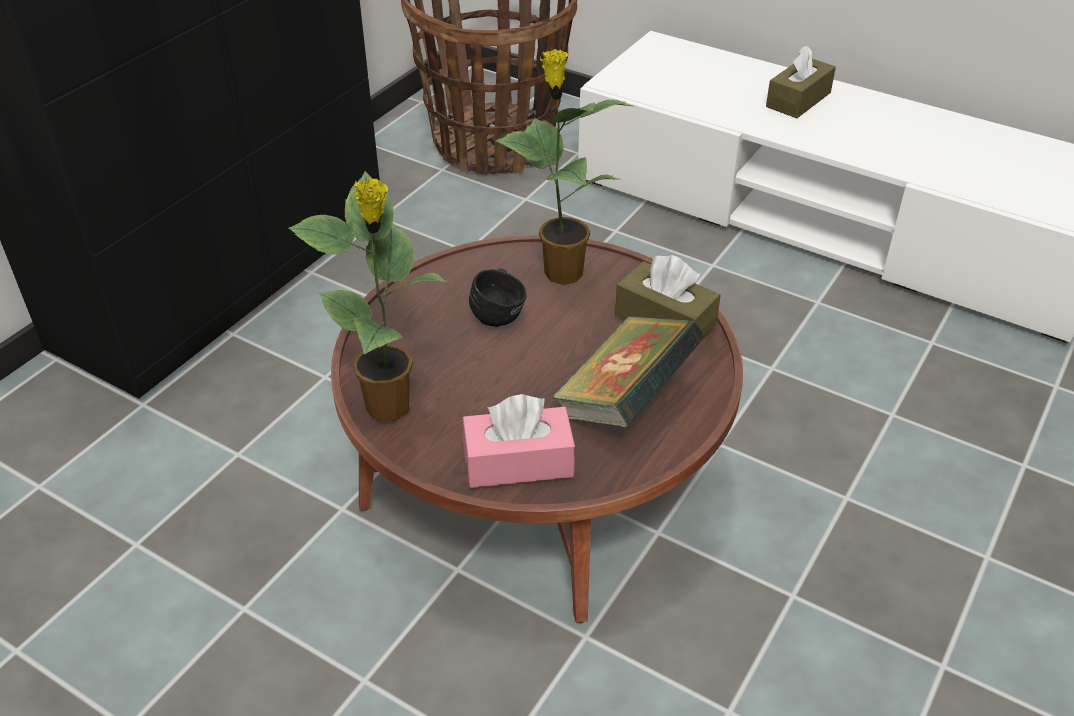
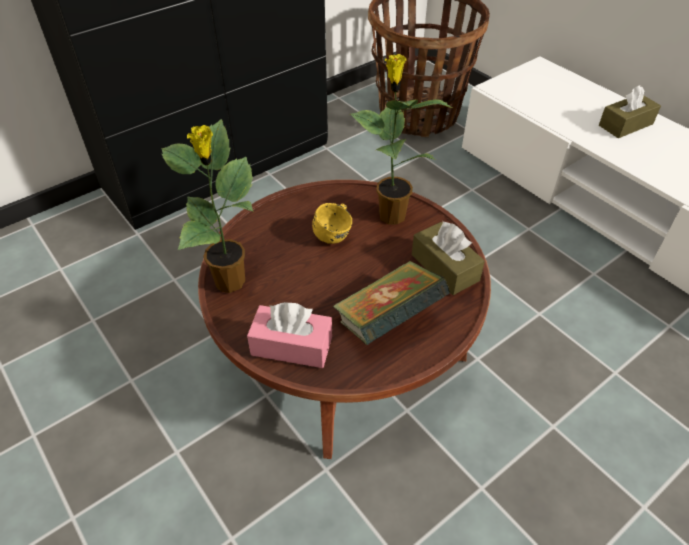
camera: 20 degrees right, 5 degrees up
(500, 314) = (335, 234): black mug -> yellow mug

